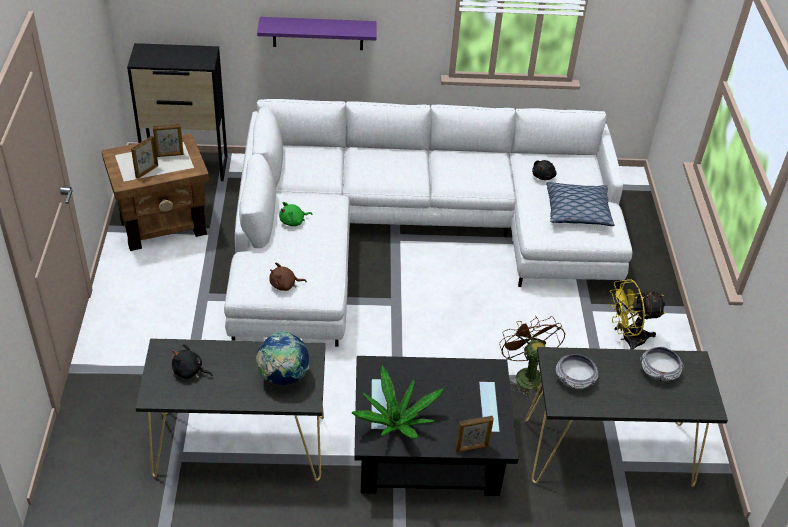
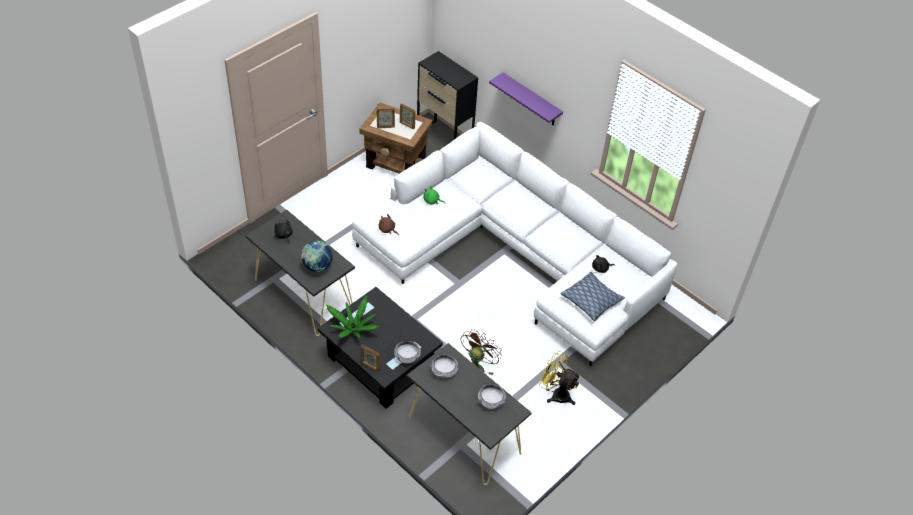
camera: 45 degrees right, 5 degrees up
(493, 403) = (407, 356): none -> bowl

